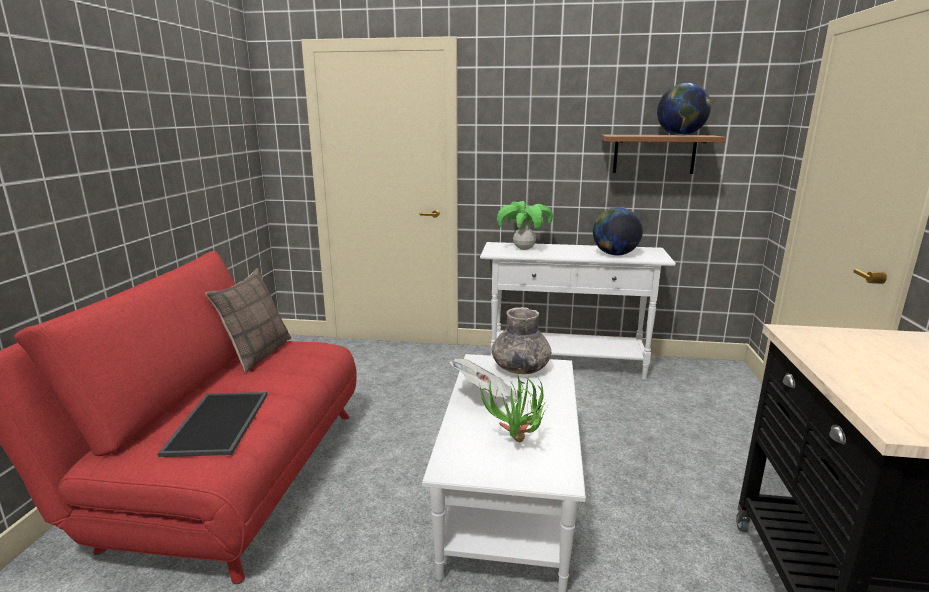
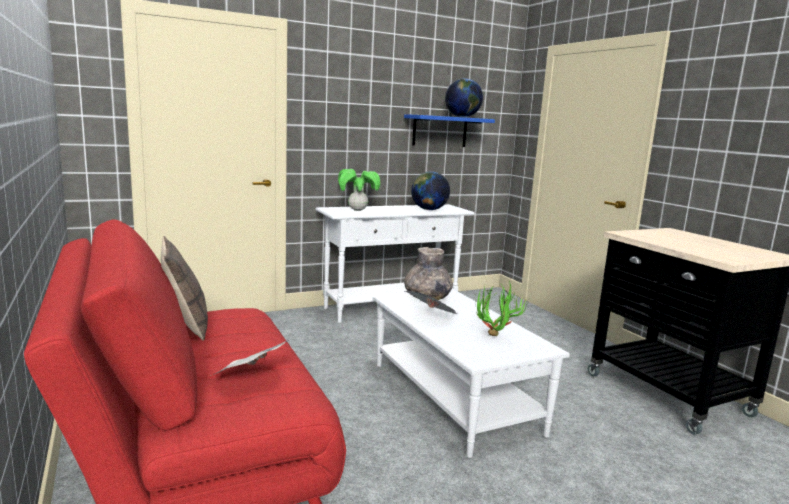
camera: 35 degrees left, 5 degrees down
(216, 422) = (249, 377): tray -> newspaper
(654, 154) = (440, 131): brown shelf -> blue shelf

